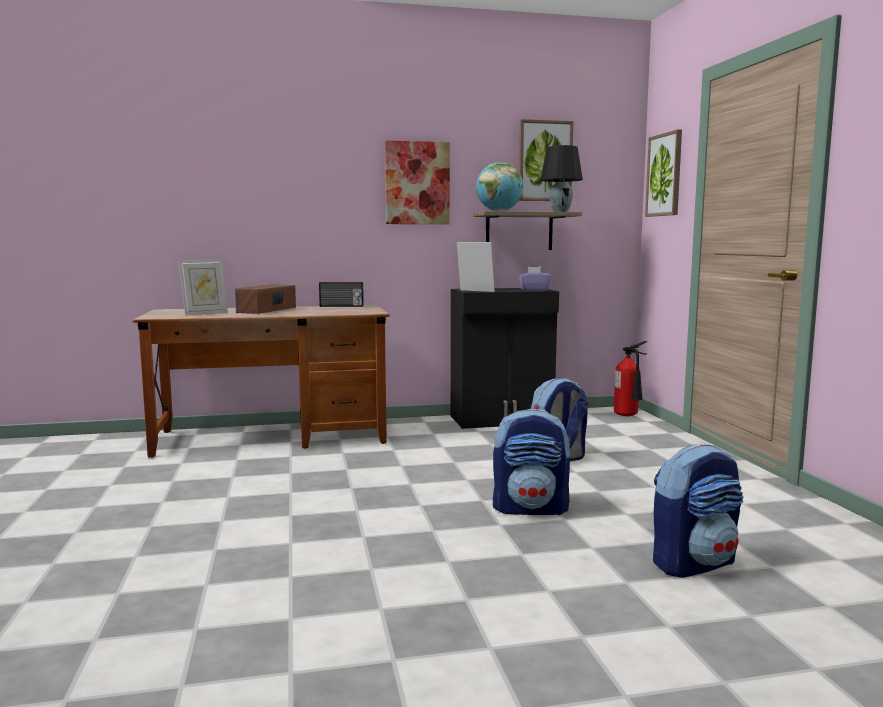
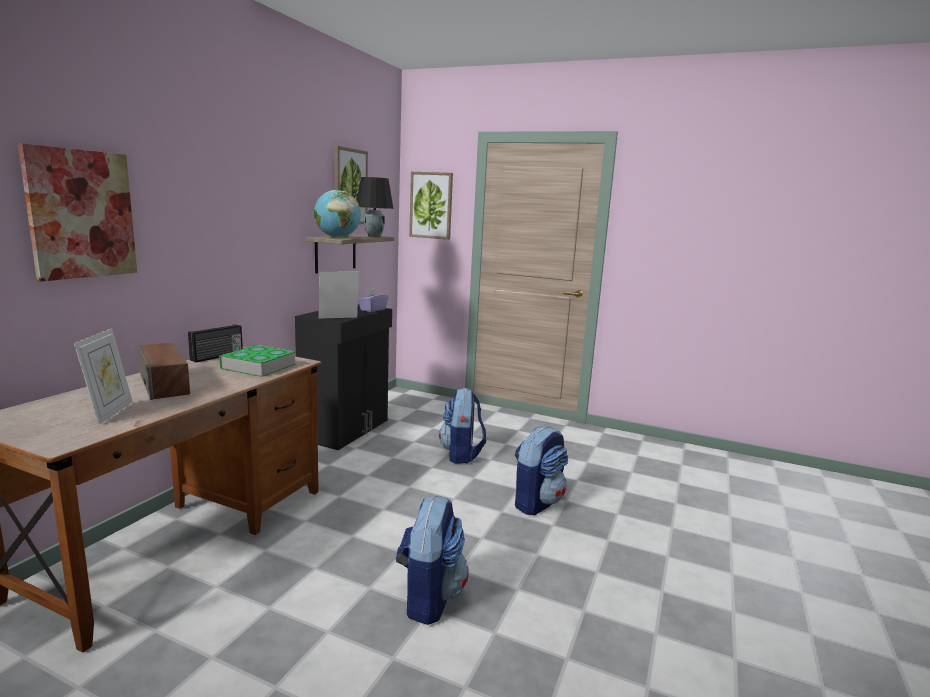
camera: 55 degrees left, 5 degrees up
(341, 311) = (258, 366): none -> book
(417, 183) = (263, 207): picture -> picture (81, 214)
(629, 416) = (414, 397): fire extinguisher -> none
(693, 563) = (661, 497): backpack -> backpack (429, 598)

